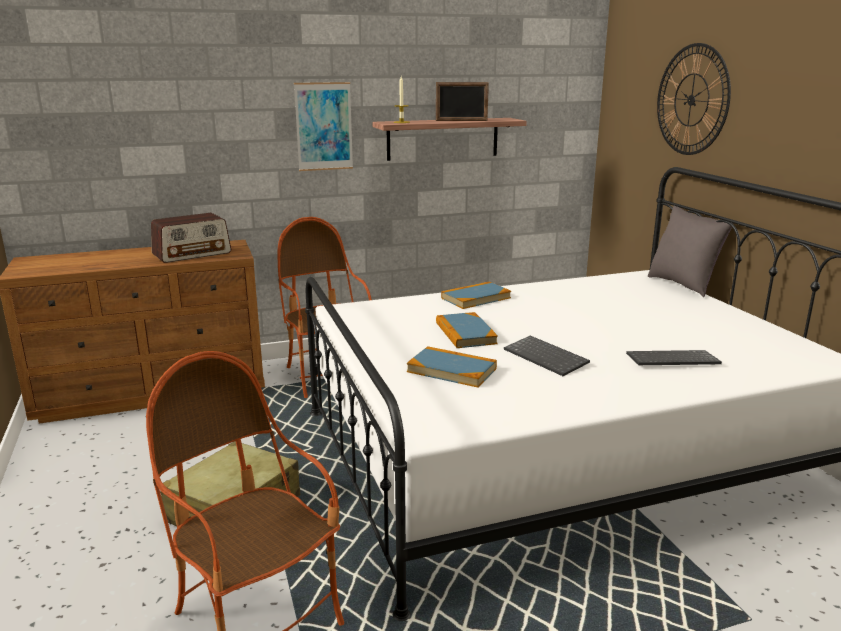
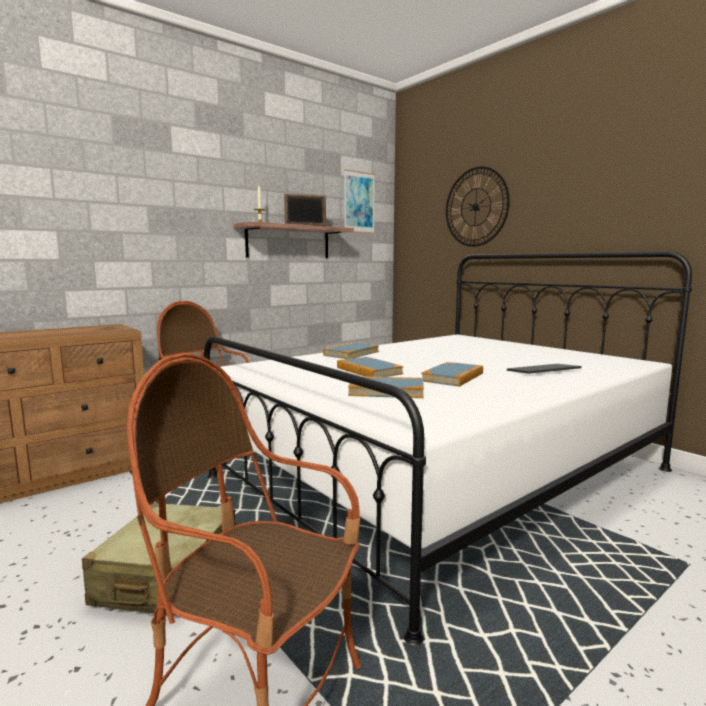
camera: 20 degrees left, 10 degrees down
(192, 254) = (72, 332): radio -> none
(324, 126) = (192, 224): picture -> picture (359, 202)
(547, 357) = (453, 377): keyboard -> book
(683, 285) = (490, 338): grey pillow -> none

